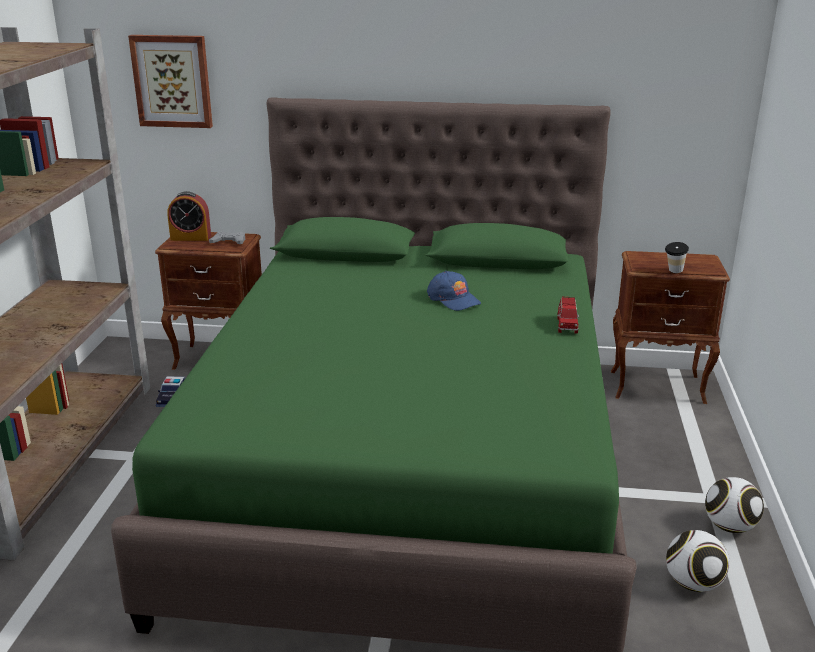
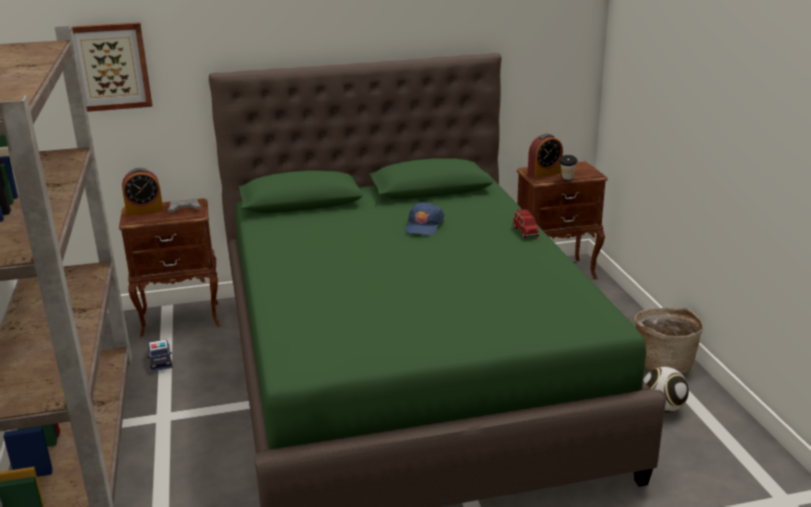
camera: 20 degrees left, 0 degrees up
(453, 299) = (423, 226): blue cap -> blue cap turned 75 degrees clockwise
(650, 261) = (544, 173): none -> alarm clock
(730, 527) = (663, 363): football -> basket

